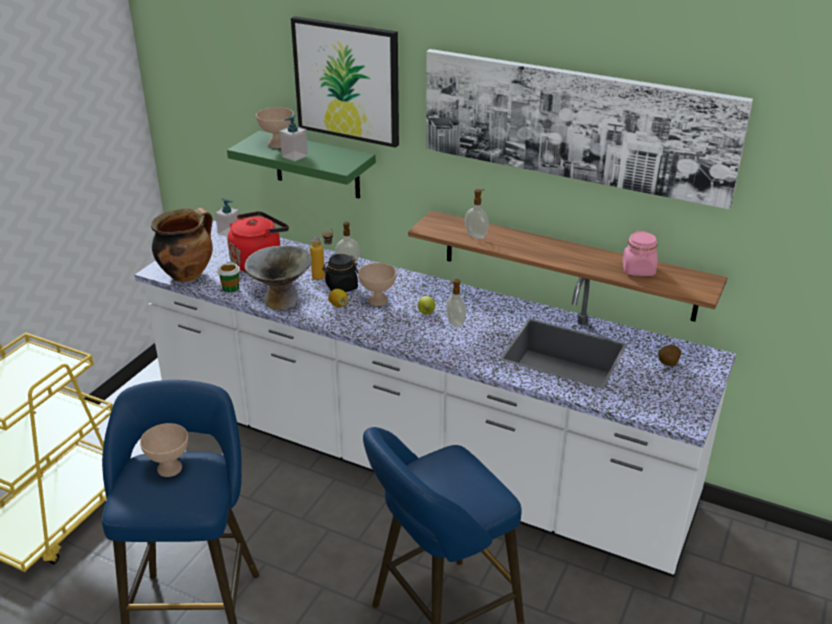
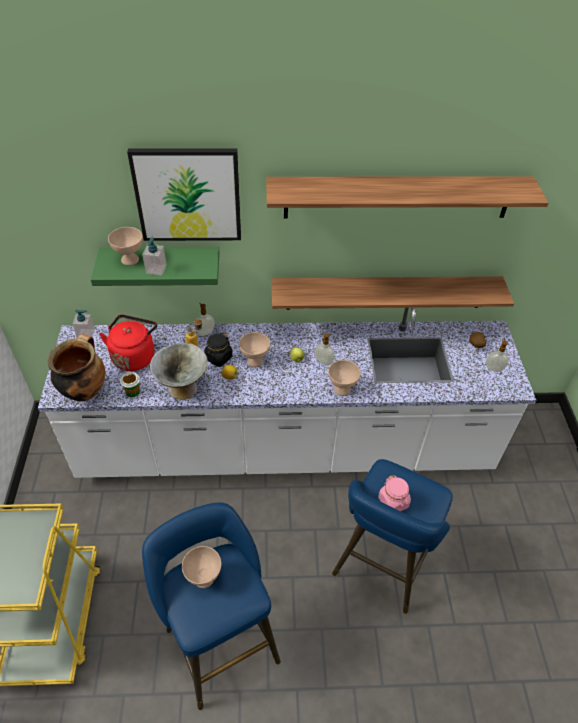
camera: 30 degrees left, 15 degrees up
(452, 352) = (341, 389): none -> beige bowl
(476, 235) = (323, 293): soap dispenser -> soap dispenser (494, 368)
(575, 124) = (397, 197): picture -> shelf
(638, 270) = (449, 289): pink jar -> pink jar (393, 502)

